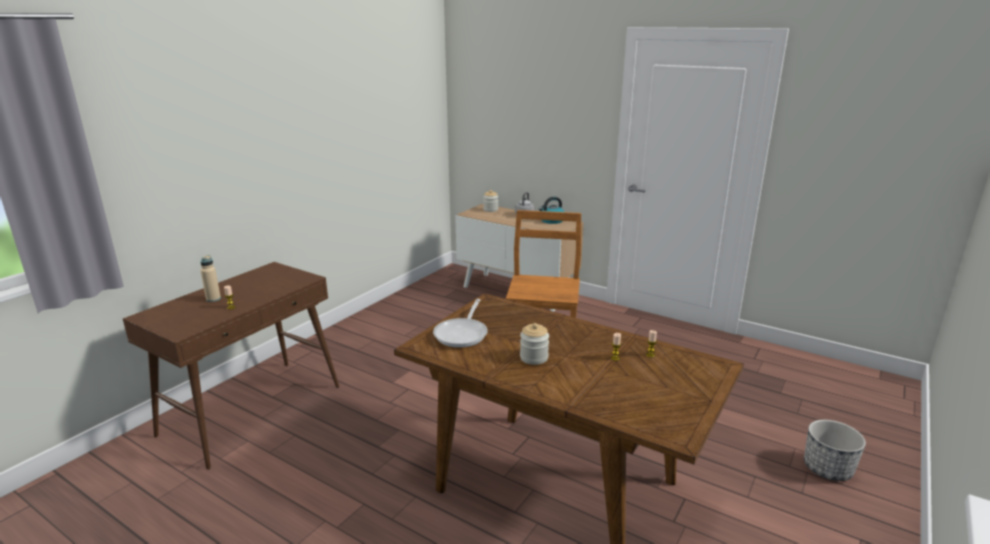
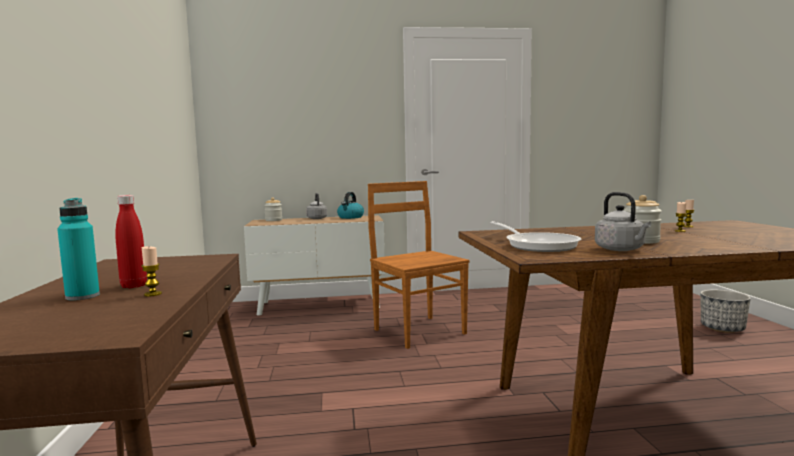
camera: 40 degrees left, 15 degrees down
(213, 299) = (82, 296): beige bottle -> turquoise bottle
(238, 297) = (134, 286): none -> red bottle
(485, 361) = (621, 249): none -> grey kettle

